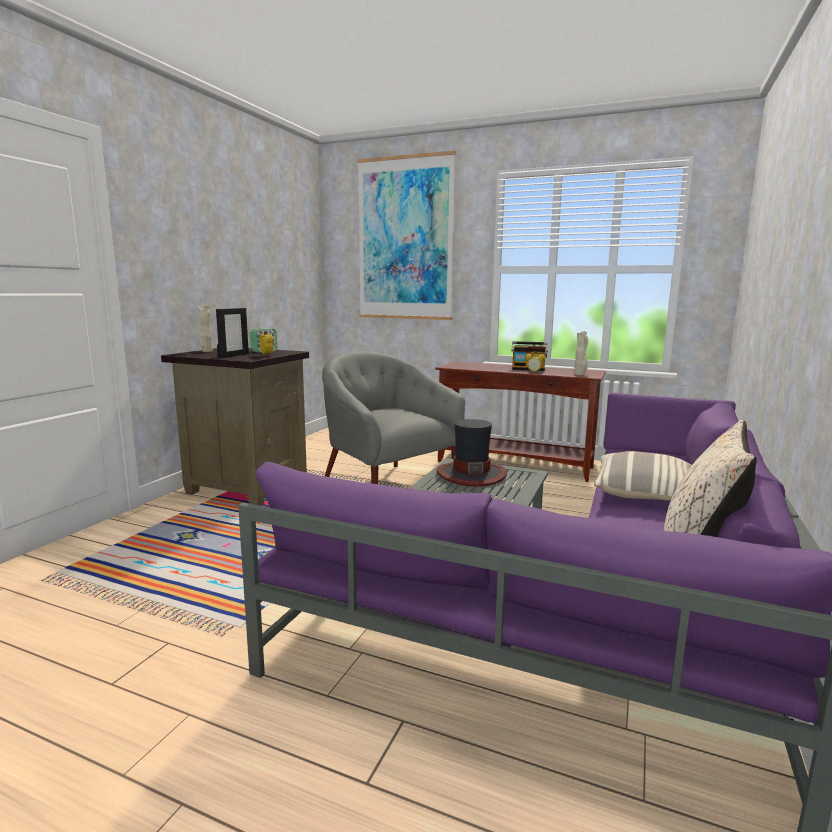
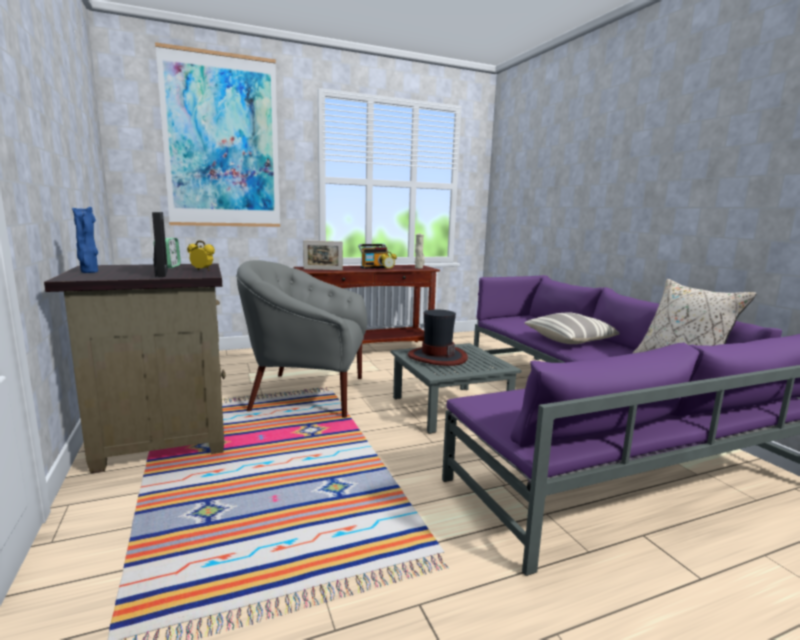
camera: 45 degrees left, 0 degrees up
(206, 351) = (89, 272): beige vase -> blue vase
(465, 366) = (323, 269): none -> picture frame

